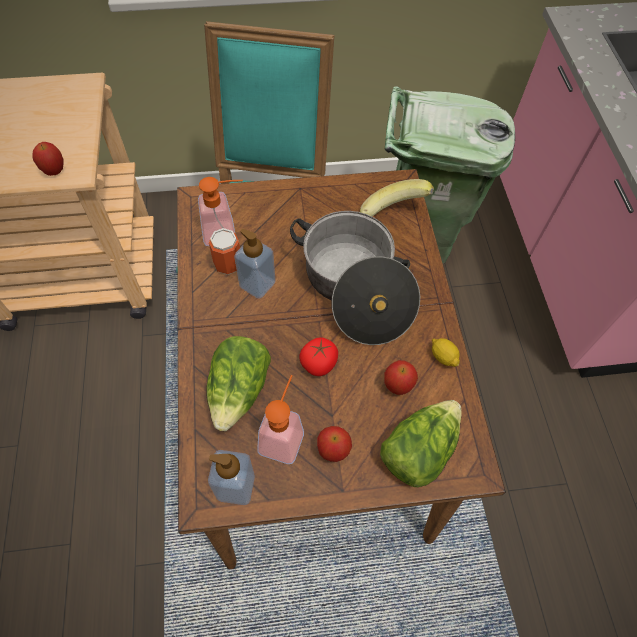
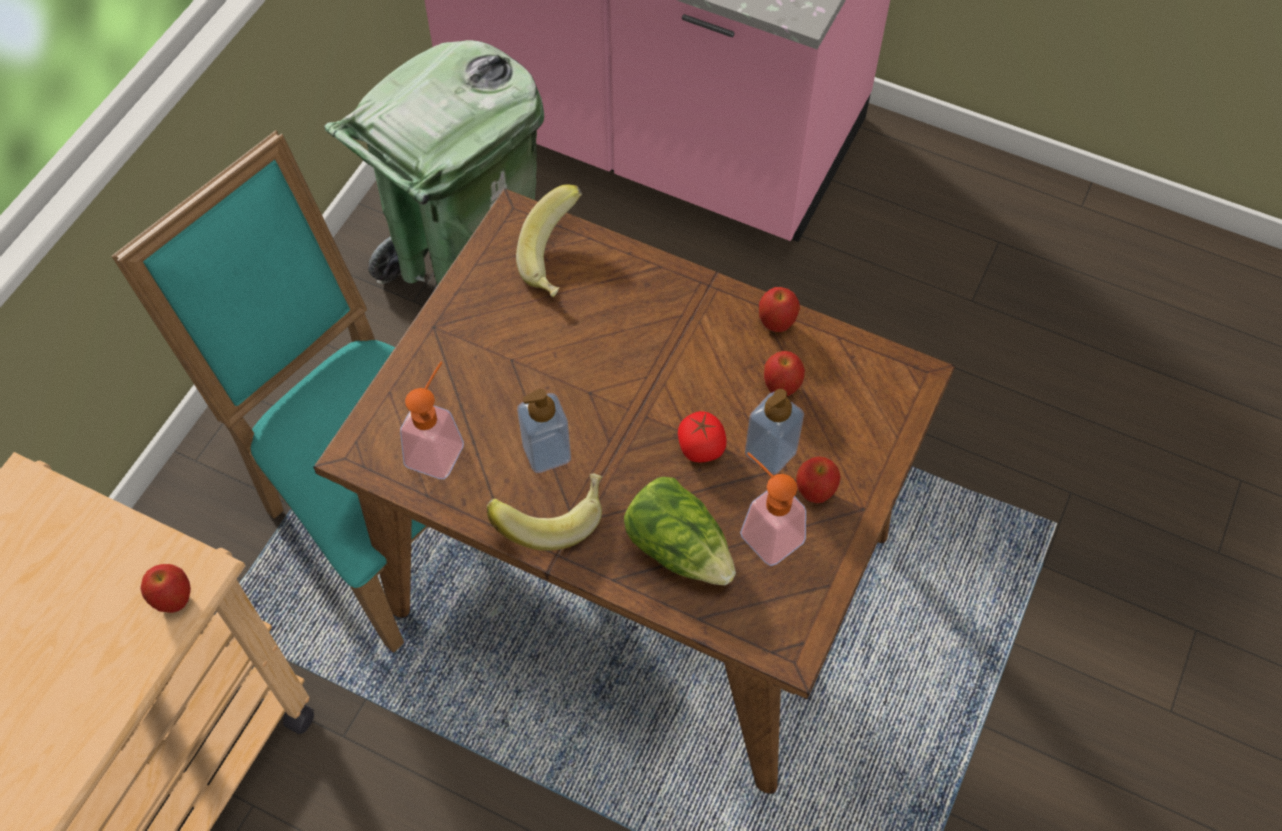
camera: 55 degrees left, 0 degrees up
(216, 310) = (551, 517): none -> banana
(228, 264) = (491, 469): can -> none
(236, 486) = (794, 609): soap dispenser -> soap dispenser (770, 452)
(355, 289) = (630, 355): cooking pot -> none
(418, 449) = (864, 413): lettuce -> none
(443, 357) = (776, 324): lemon -> apple

